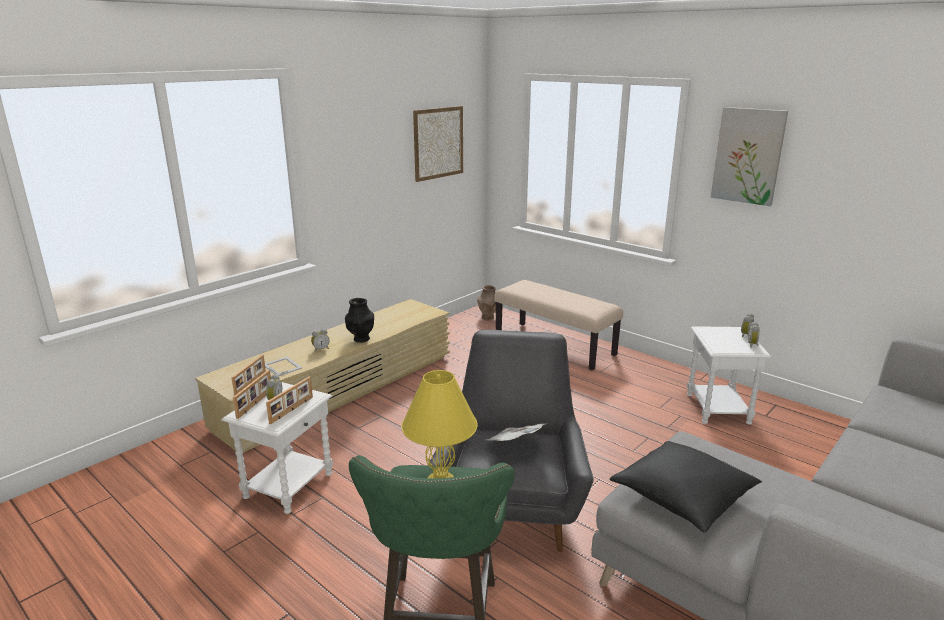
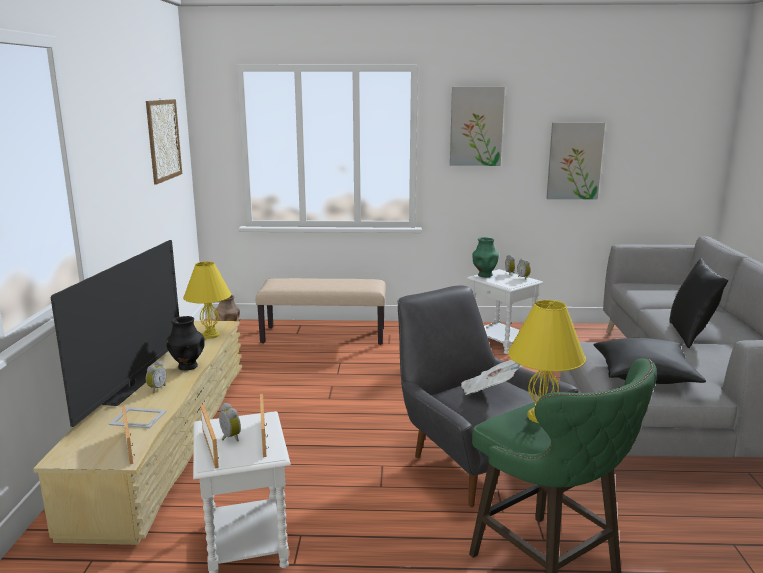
camera: 40 degrees left, 5 degrees down
(311, 342) = (133, 386): none -> television
(412, 318) = (210, 335): none -> yellow table lamp
(712, 329) = (484, 275): none -> green vase
(847, 480) = (690, 335): none -> black pillow
(873, 214) = (574, 161): none -> picture

